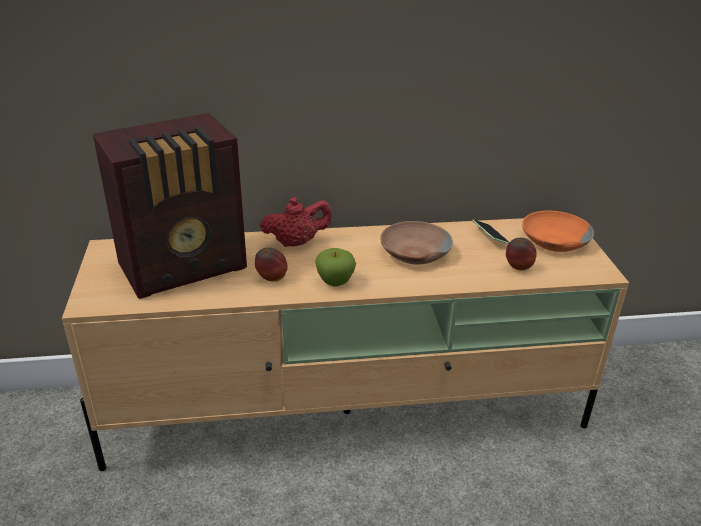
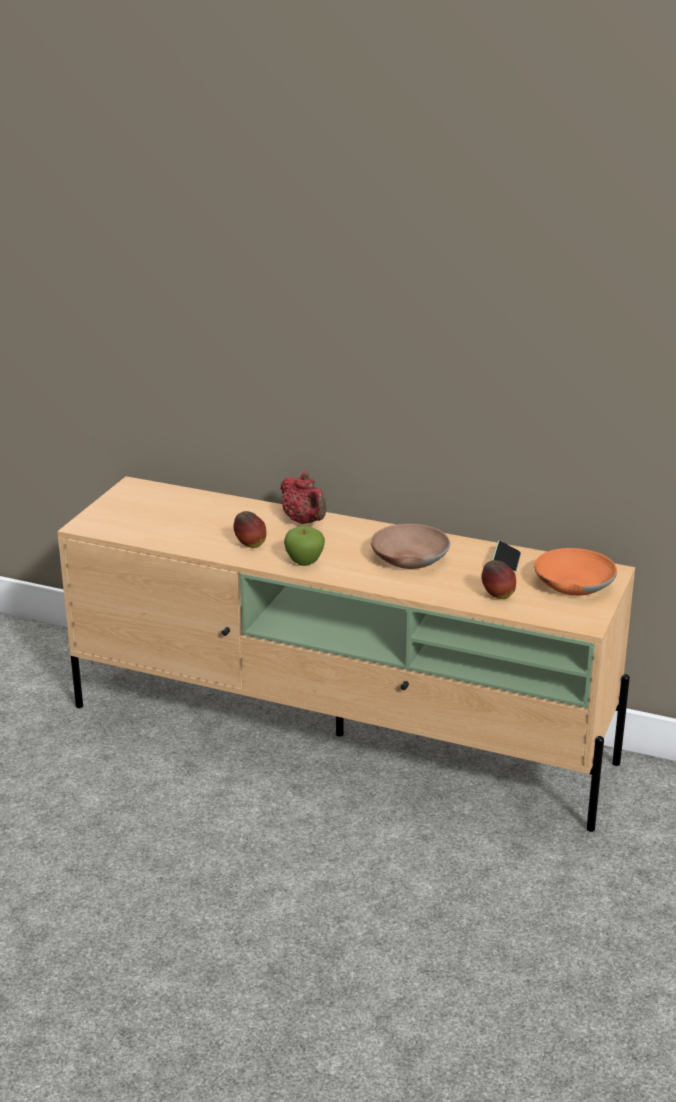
camera: 30 degrees right, 5 degrees down
(186, 267) = (186, 517): radio -> none
(297, 242) = (305, 521): red teapot -> red teapot turned 45 degrees clockwise

